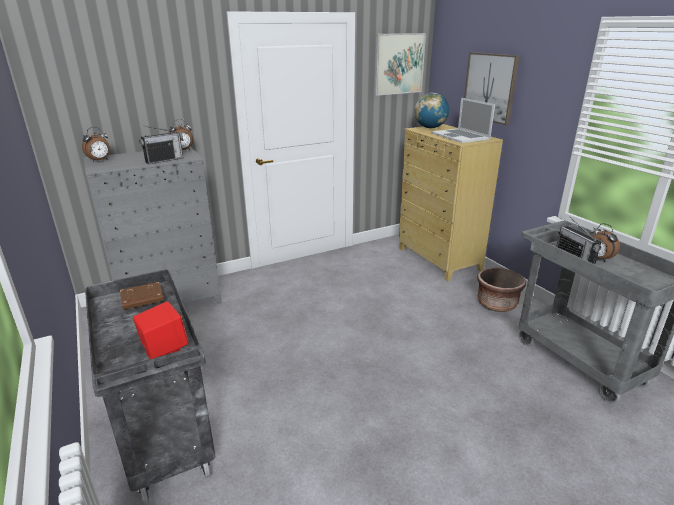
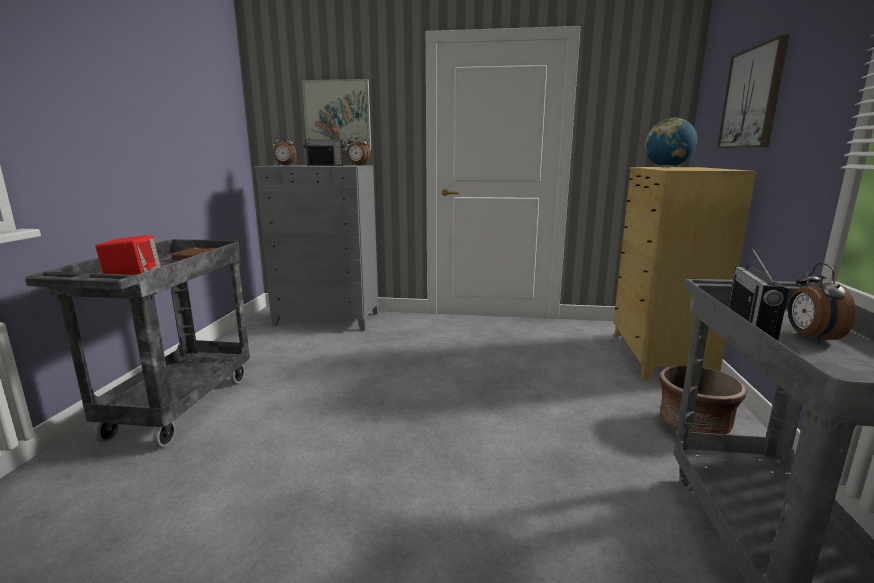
camera: 35 degrees right, 10 degrees down
(399, 64) = (644, 90): picture -> picture (337, 115)
(460, 136) = (691, 168): laptop -> none

